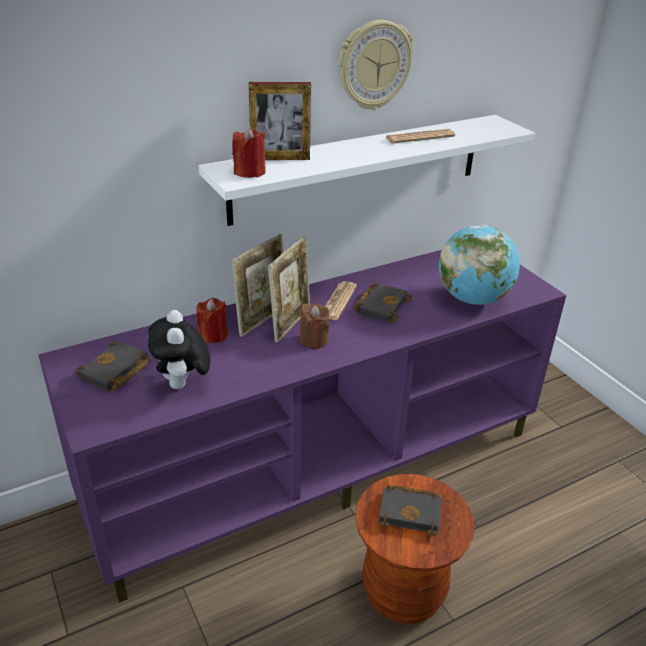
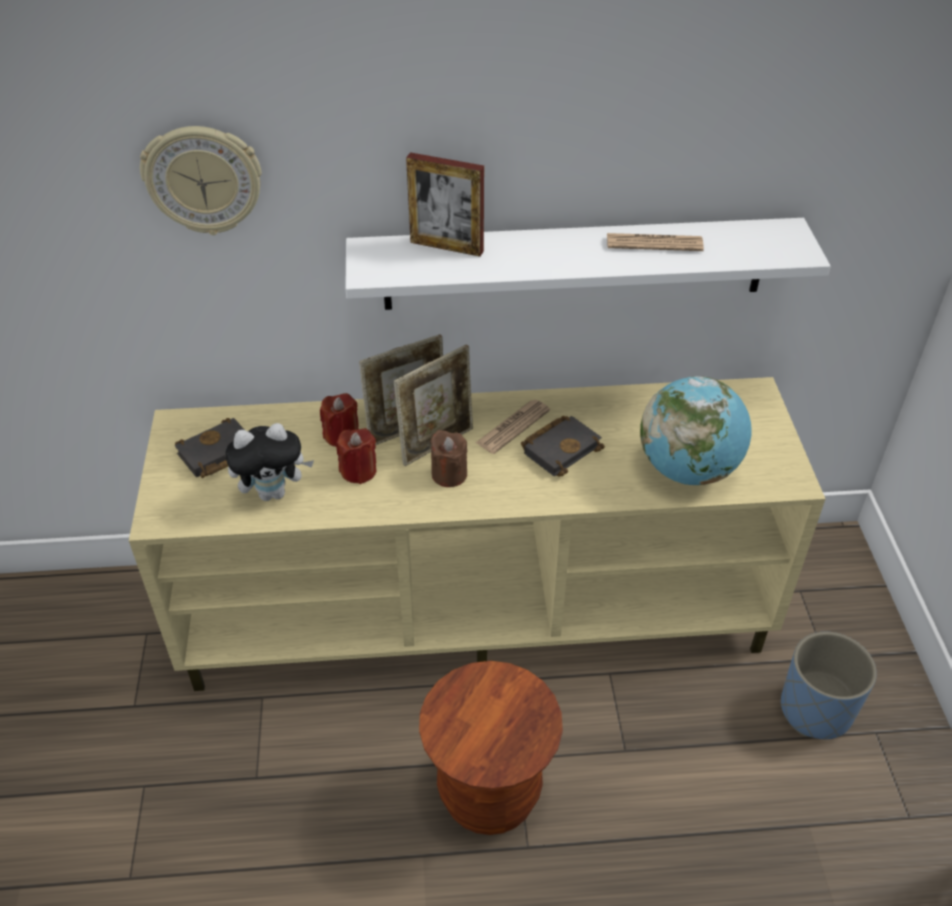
camera: 25 degrees right, 10 degrees up
(183, 385) = (274, 492): plush toy -> plush toy turned 120 degrees counterclockwise
(250, 172) = (394, 263): red candle -> red candle (358, 471)
(319, 467) = (477, 610): purple tv stand -> beige tv stand
(374, 65) = (598, 142): wall clock -> wall clock (203, 180)
(411, 512) = (491, 713): black book -> none
(576, 459) = (815, 710): none -> blue planter

